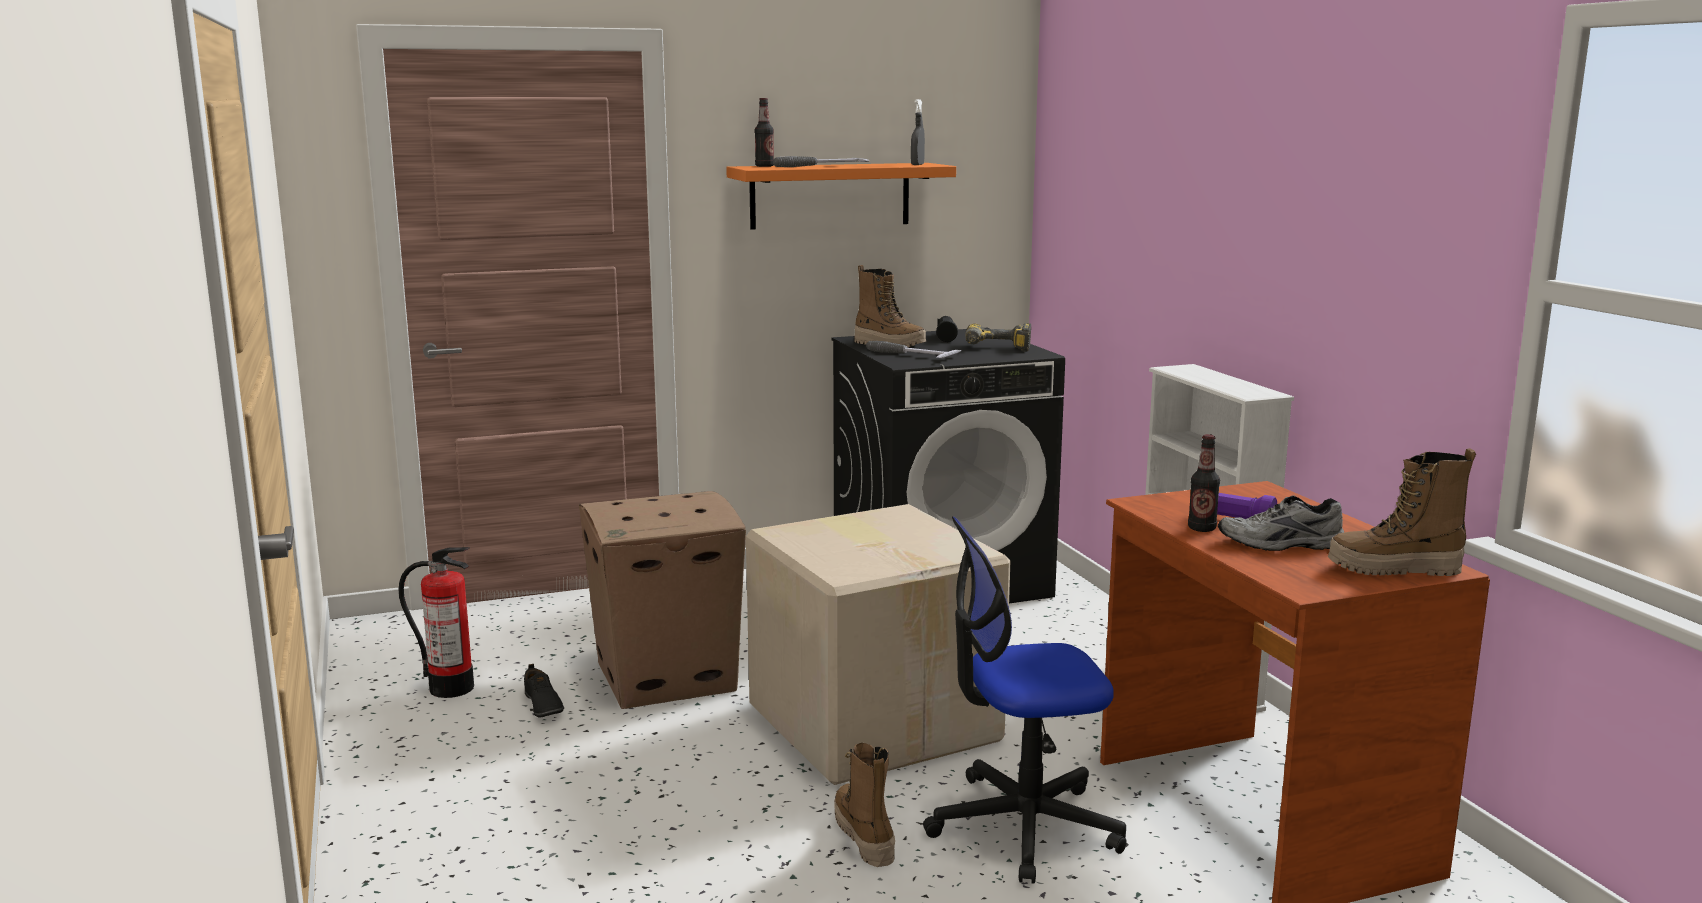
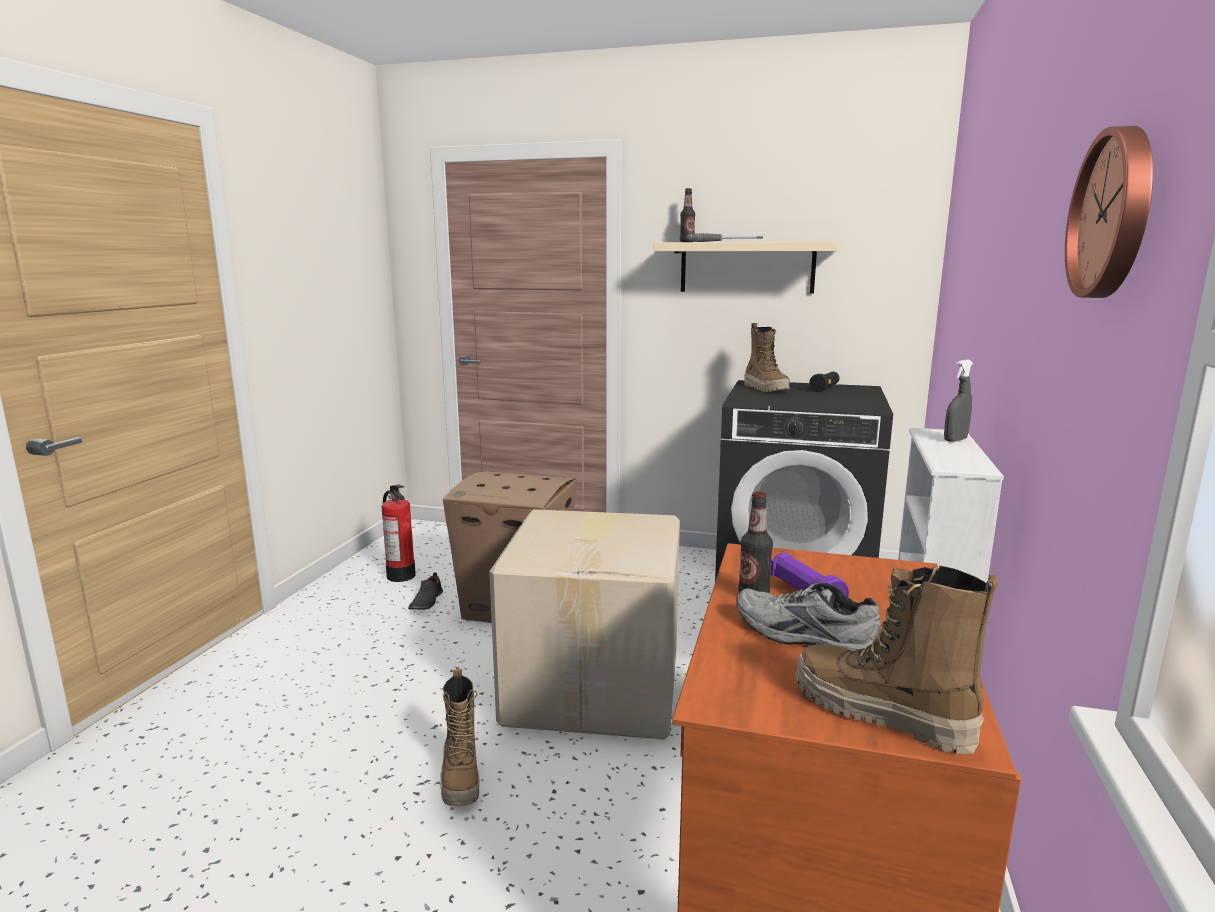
camera: 35 degrees right, 0 degrees up
(830, 195) = (747, 267): orange shelf -> beige shelf
(863, 836) = (461, 779): boot -> boot turned 150 degrees clockwise
(908, 354) = (761, 397): hammer -> none
(917, 165) = (809, 241): grey spray bottle -> grey spray bottle (955, 440)
(996, 349) = (845, 401): power drill -> none
(1023, 826) = (581, 827): office chair -> none
(1411, 190) = (1116, 214): none -> wall clock

